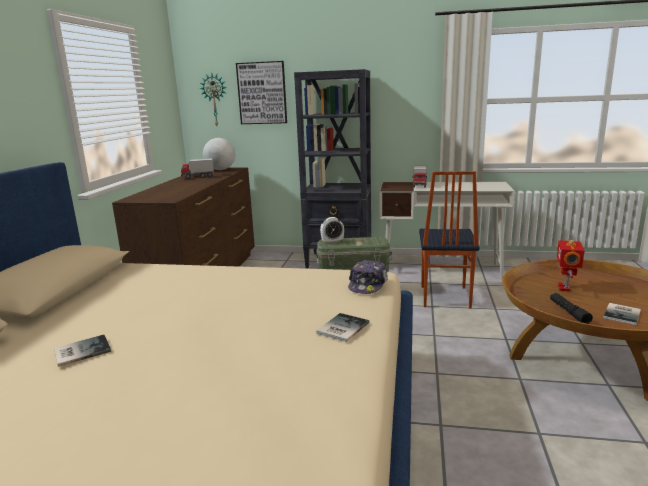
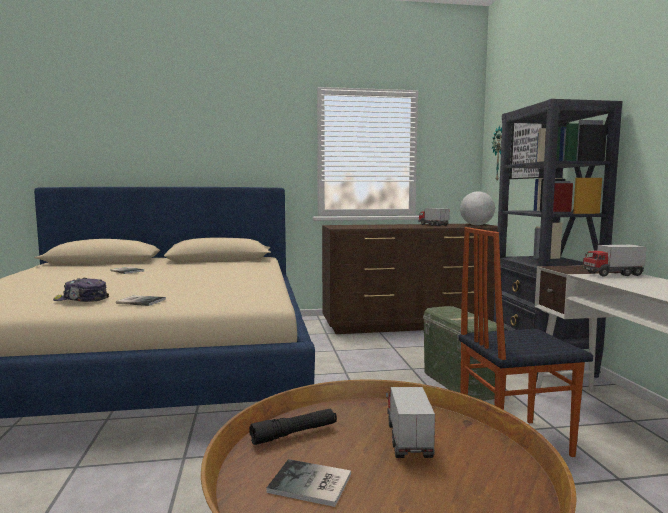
camera: 70 degrees right, 10 degrees down
(332, 242) = (447, 310): alarm clock -> none
(368, 284) = (236, 301): cap -> cap (81, 300)
(565, 288) = (408, 439): toy robot -> toy truck

